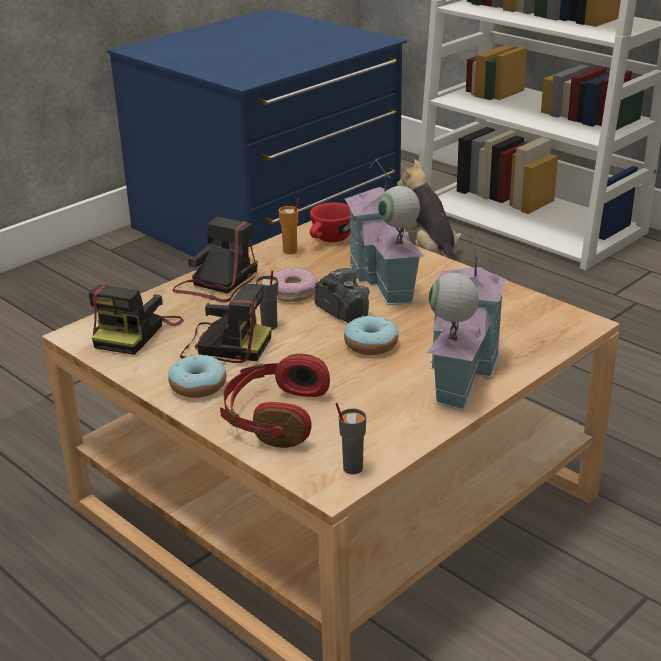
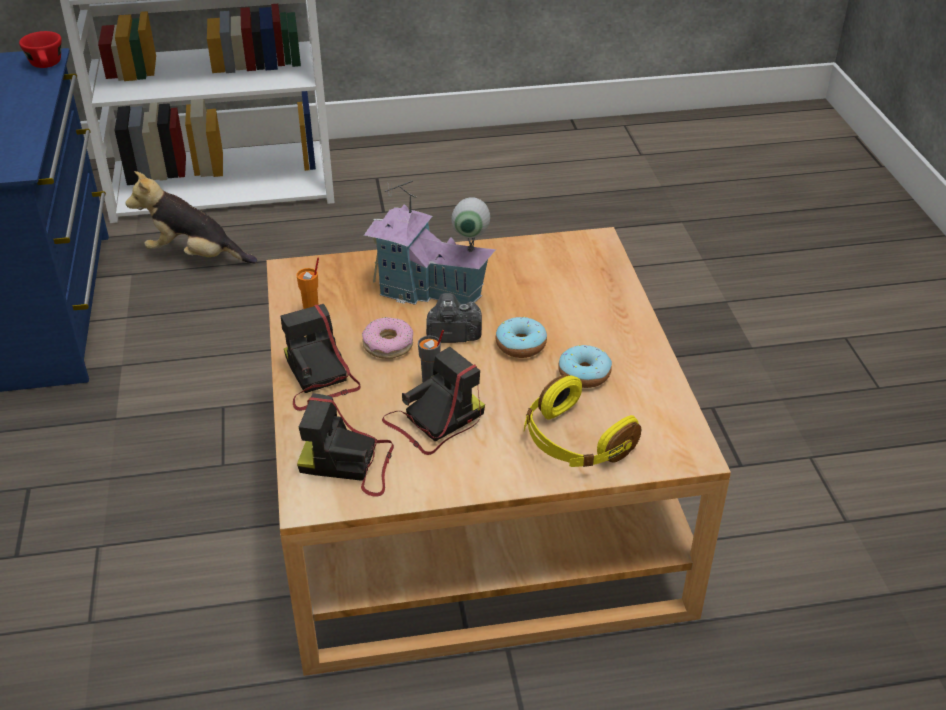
camera: 55 degrees left, 10 degrees up
(136, 332) = (350, 464): camera -> camera turned 135 degrees clockwise
(198, 386) = (485, 463): donut -> donut (584, 374)
(274, 416) = (574, 442): red headphones -> yellow headphones
(329, 240) = (320, 284): red cup -> red cup (47, 66)
(352, 468) = (680, 434): grey cup -> none
(459, 375) = (608, 326): toy house -> none

